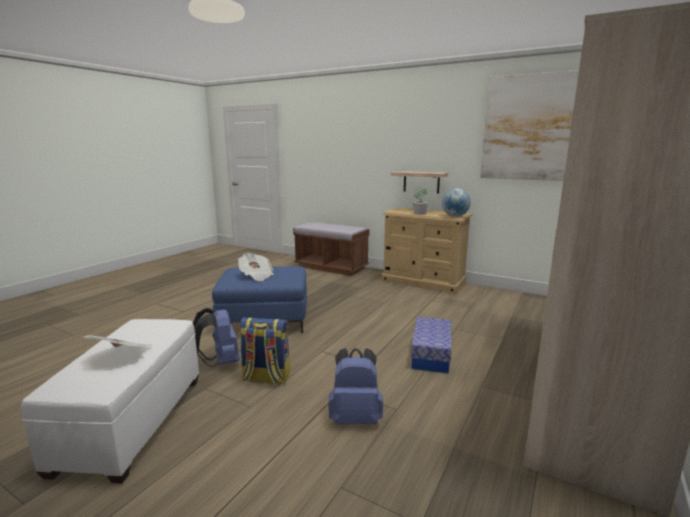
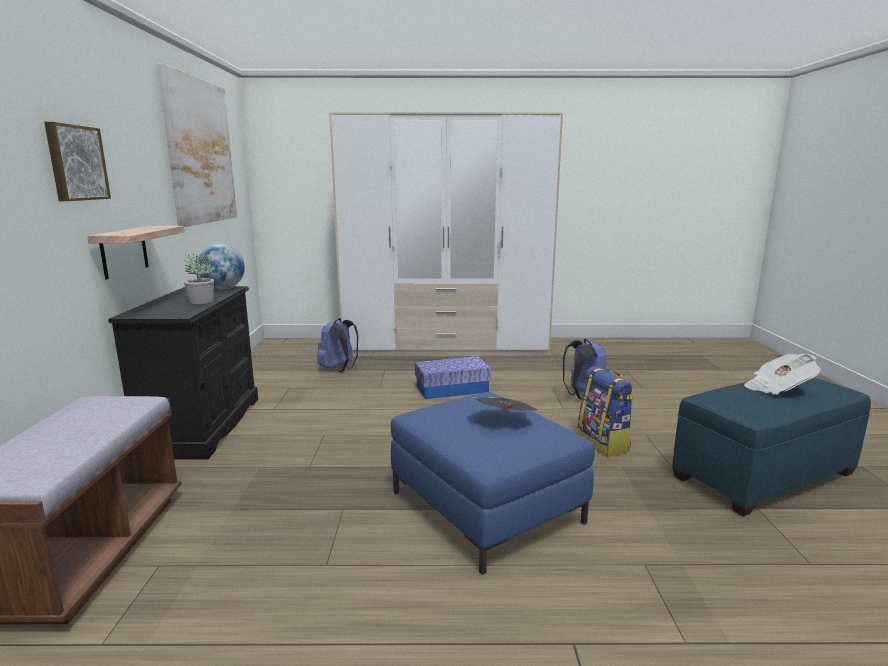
camera: 120 degrees left, 0 degrees up
(132, 421) = (763, 476): white ottoman -> blue ottoman
(221, 362) = (626, 482): blue backpack -> blue backpack (339, 369)
(399, 140) = (75, 163): none -> picture
(423, 282) = (203, 425): beige dresser -> black dresser

